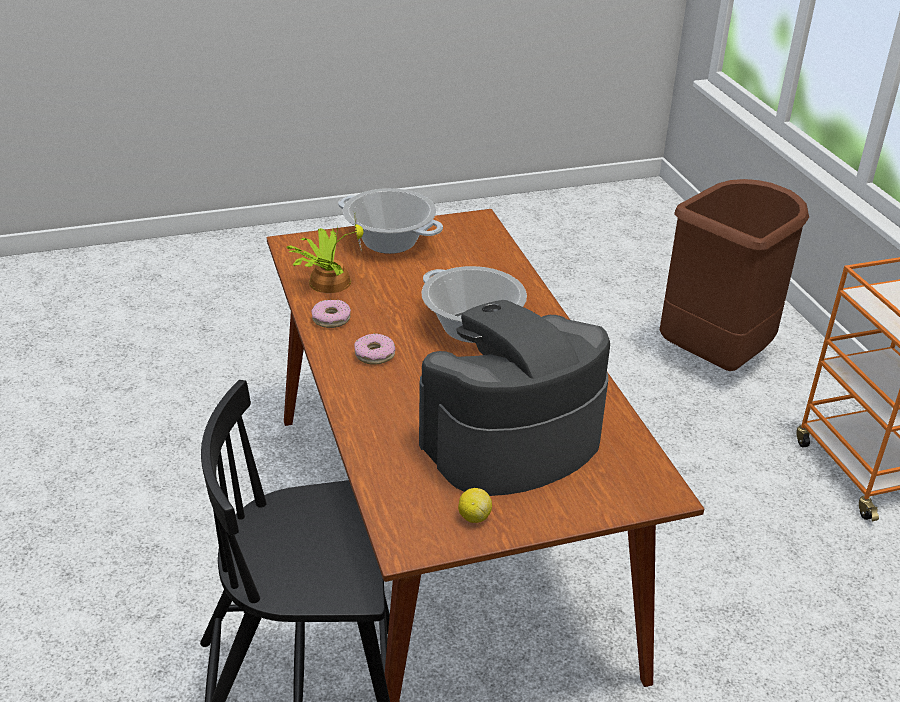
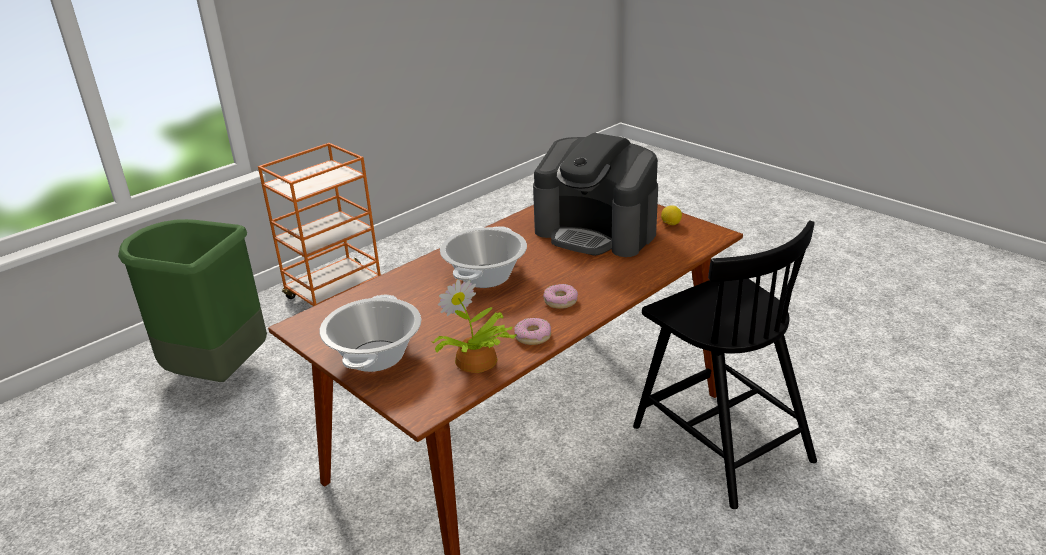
camera: 115 degrees left, 5 degrees down
(715, 357) = (216, 373): brown trash can -> green trash can

